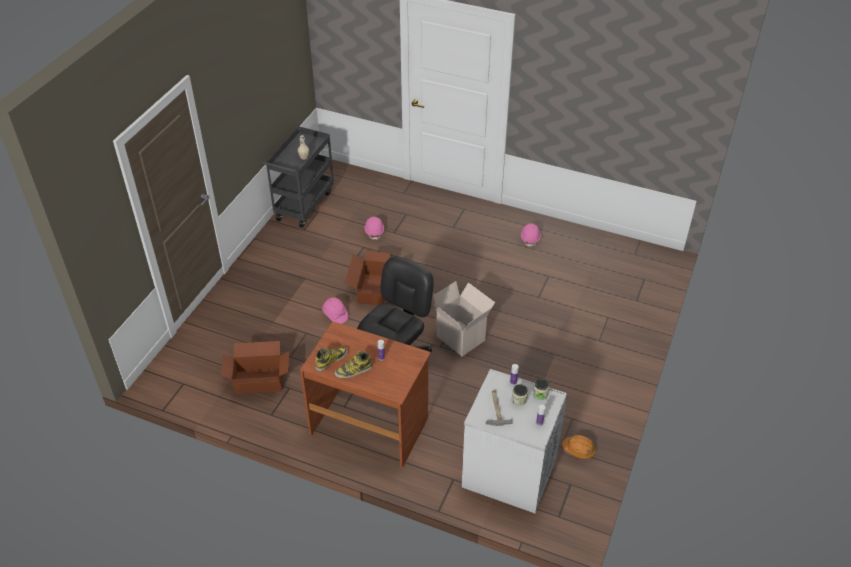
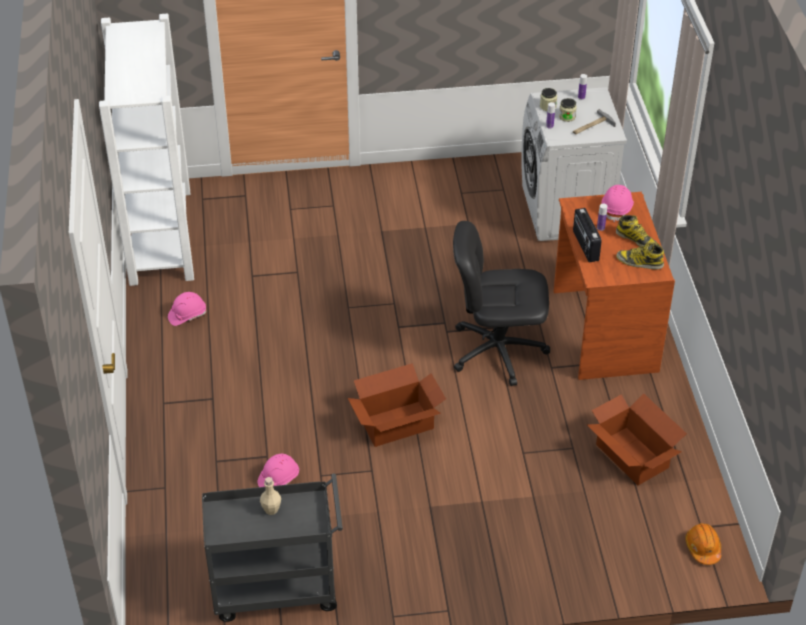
camera: 120 degrees left, 0 degrees up
(335, 315) = (470, 440): pink hard hat -> pink hard hat (617, 208)
(370, 340) = (585, 246): none -> radio
(462, 338) = (415, 310): cardboard box -> none
(578, 450) = (496, 178): orange hard hat -> orange hard hat (702, 548)
(614, 249) = (160, 236): none -> white bookcase

